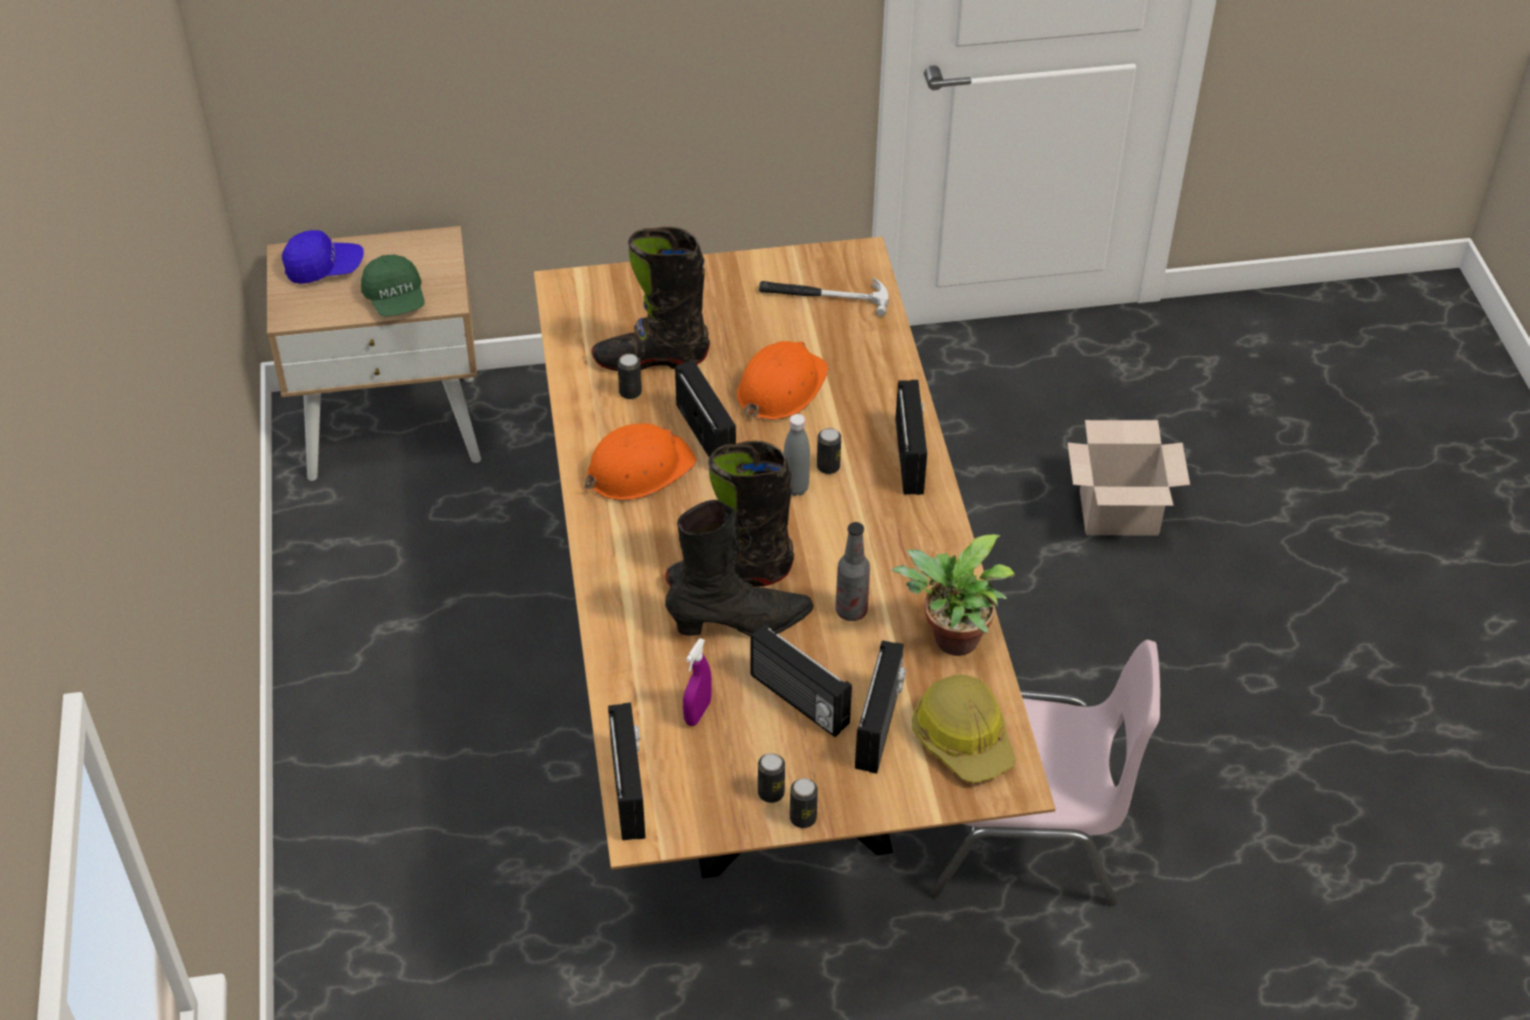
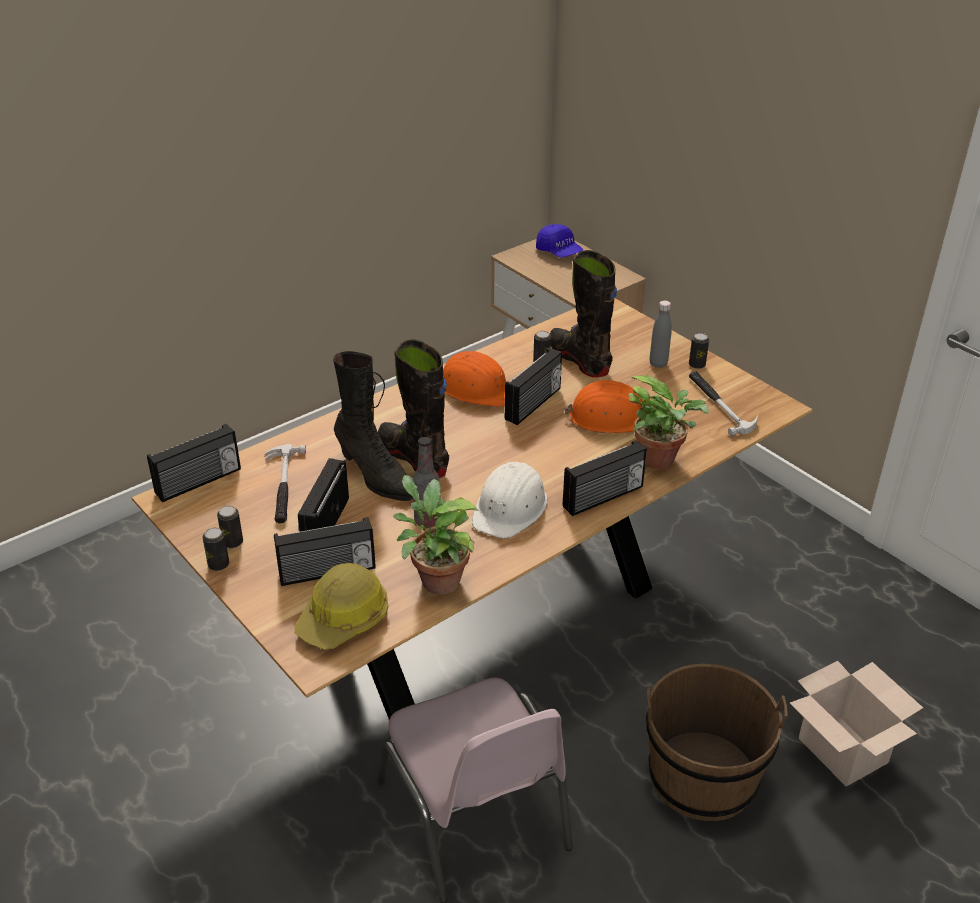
camera: 60 degrees right, 10 degrees down
(395, 299) = (560, 281): green cap -> none
(697, 712) = (283, 486): purple spray bottle -> hammer
(795, 488) = (521, 456): grey bottle -> grey bottle (658, 363)
(828, 467) = (555, 463): can -> can (697, 365)
(876, 535) = (510, 508): none -> white hard hat
(883, 385) = (662, 460): none -> potted plant
(1087, 630) = (702, 777): none -> brown bucket

